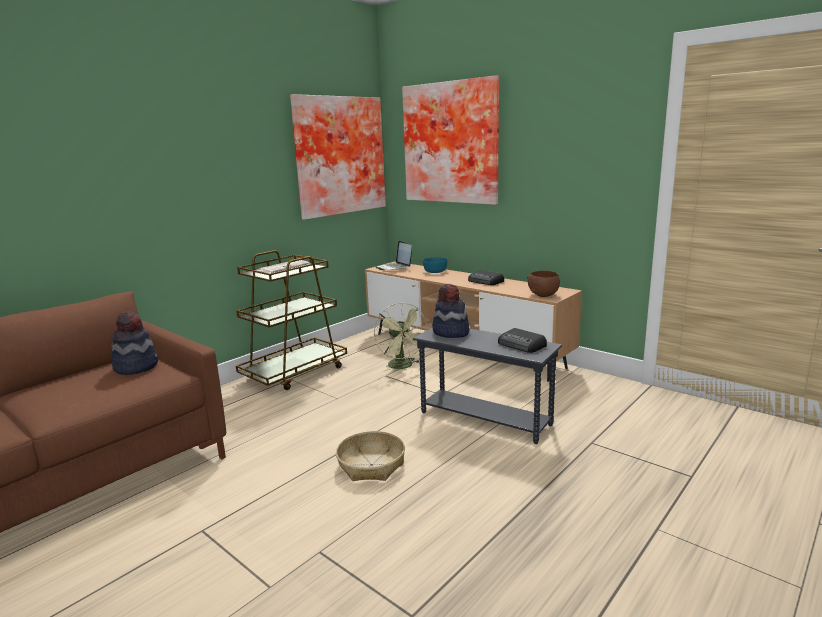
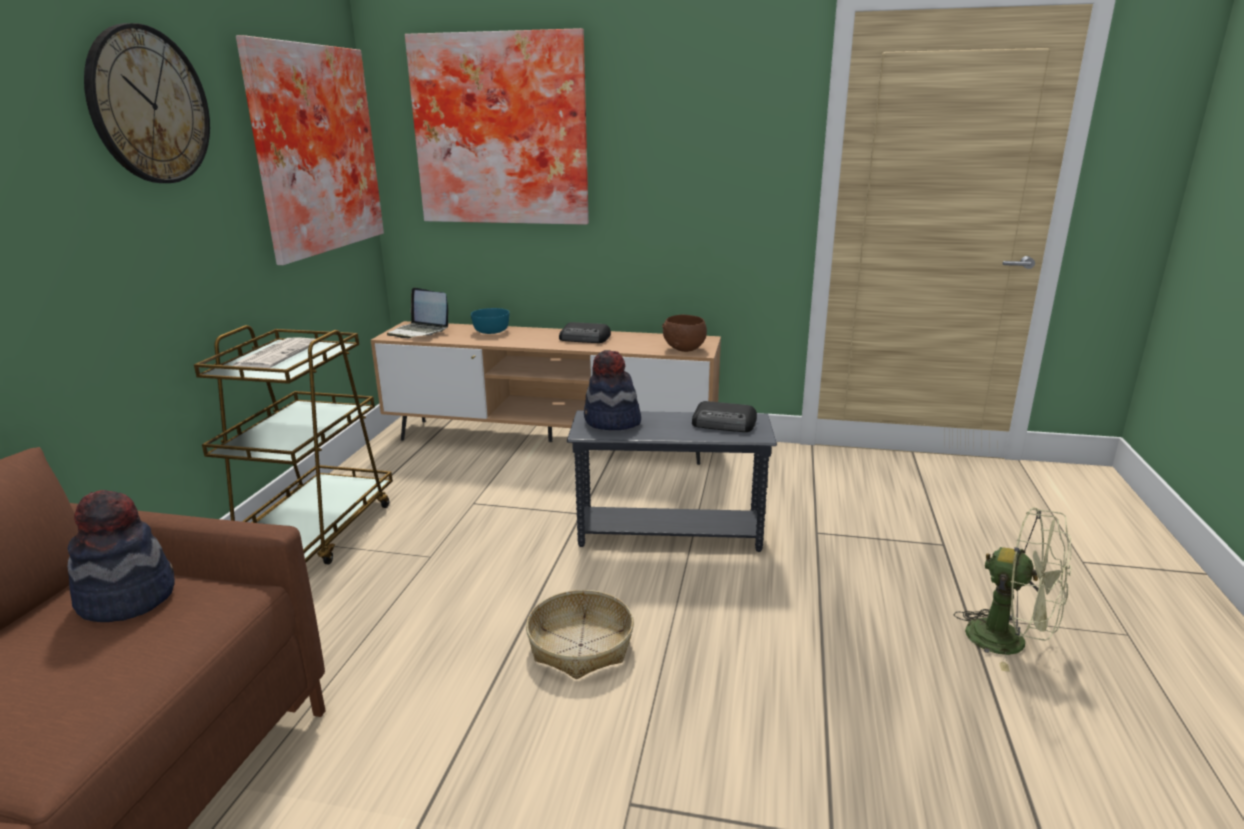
camera: 30 degrees left, 5 degrees up
(232, 133) = (149, 106): none -> wall clock
(403, 366) = (488, 484): green fan -> green fan (1009, 642)

